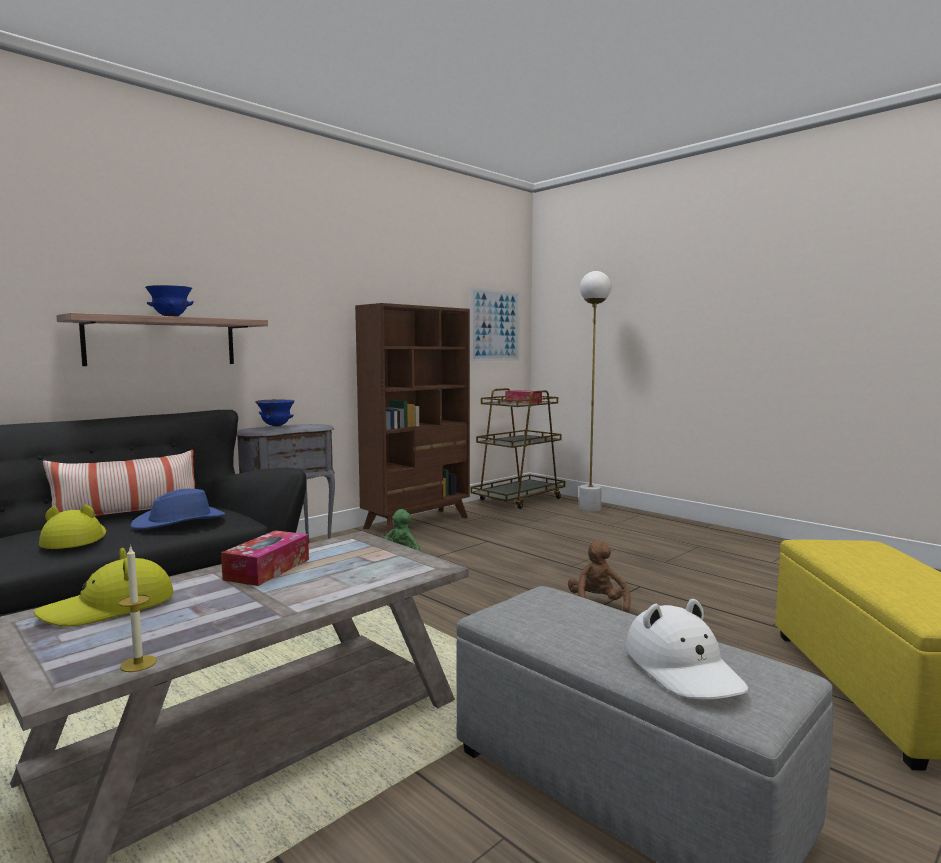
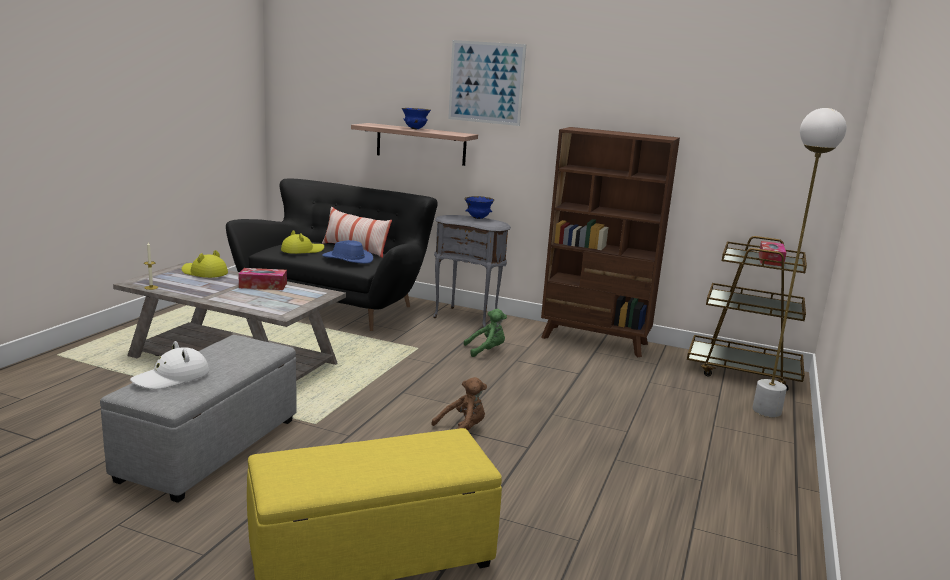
camera: 65 degrees right, 10 degrees up
(495, 325) = (775, 159): picture -> picture (486, 82)

